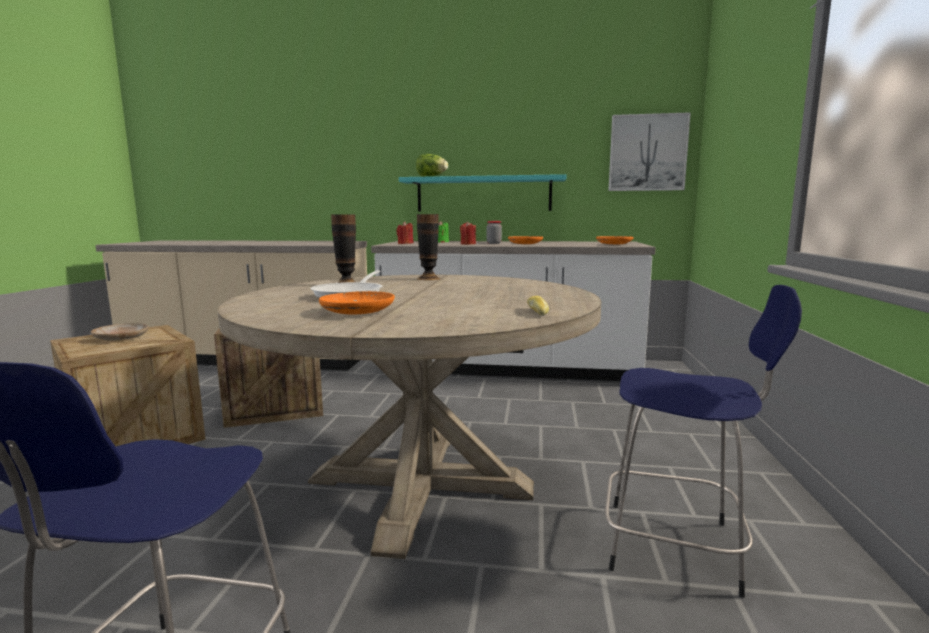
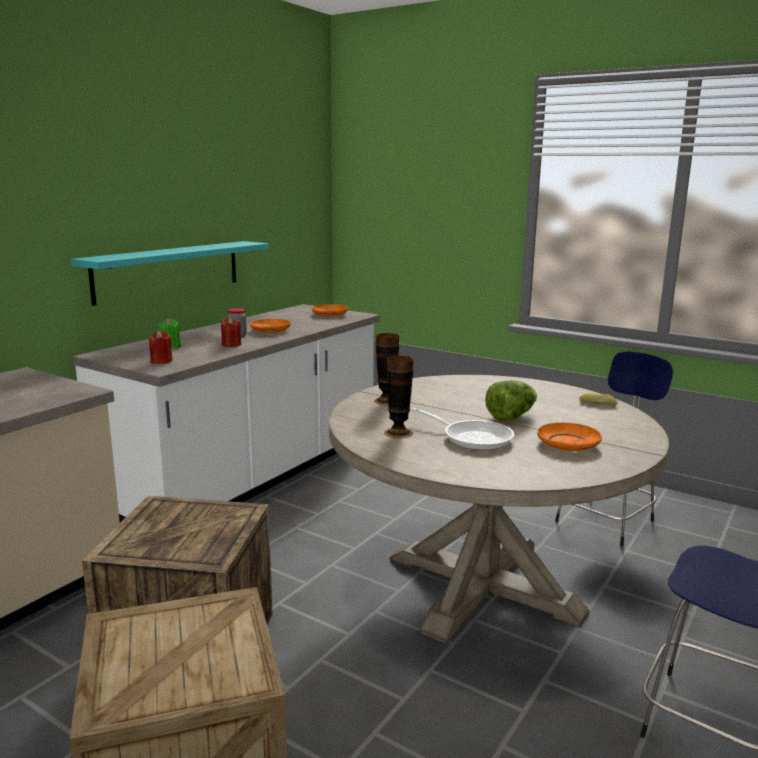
camera: 65 degrees left, 5 degrees up
(121, 338) = (157, 652): beige plate -> none
(431, 177) = (125, 256): lettuce -> lettuce (511, 417)
(647, 153) = (302, 212): picture -> none

